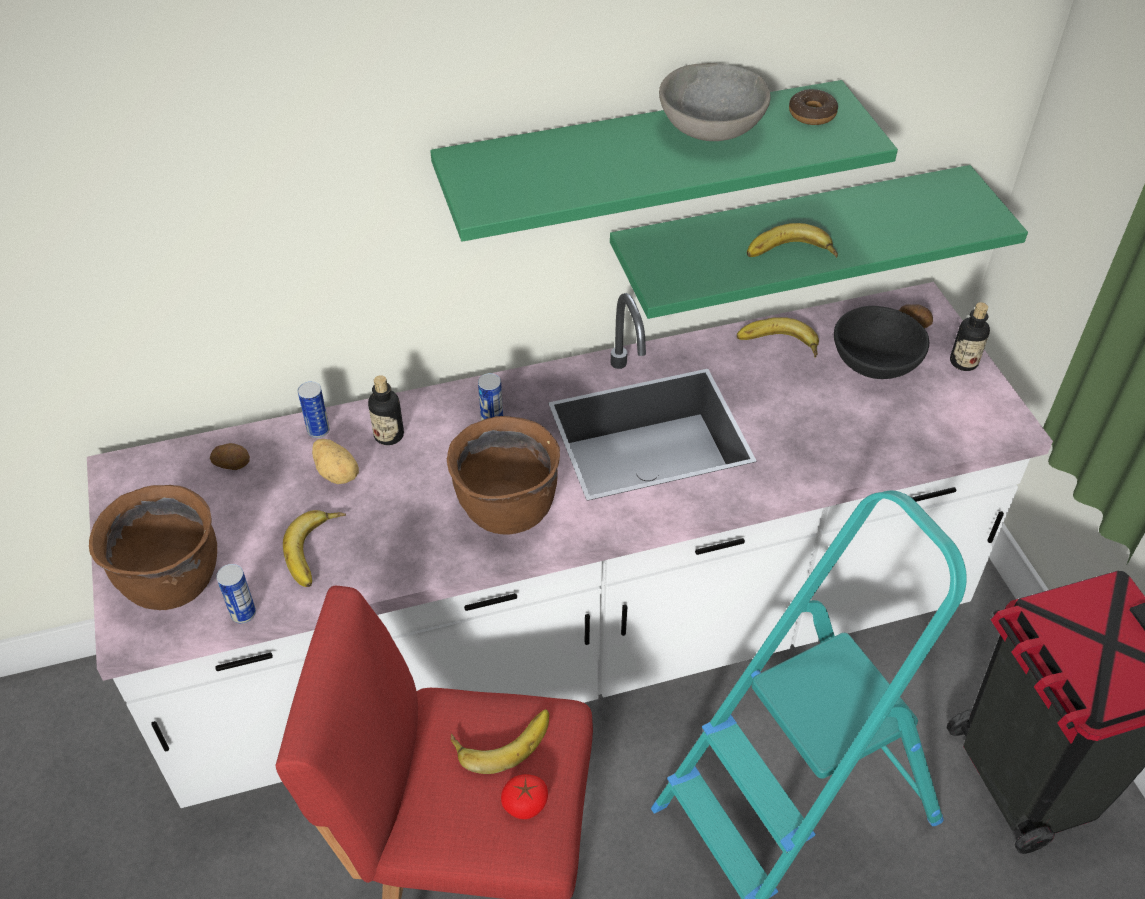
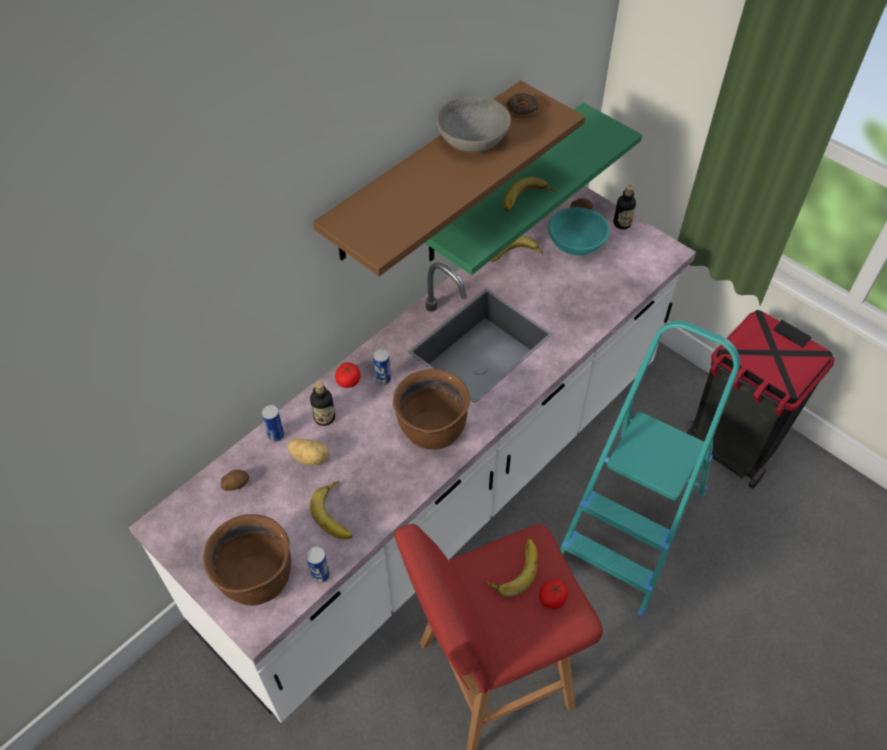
camera: 30 degrees left, 5 degrees up
(450, 405) = (348, 381): none -> tomato
(640, 156) = (424, 173): green shelf -> brown shelf
(876, 362) = (576, 243): black bowl -> turquoise bowl

